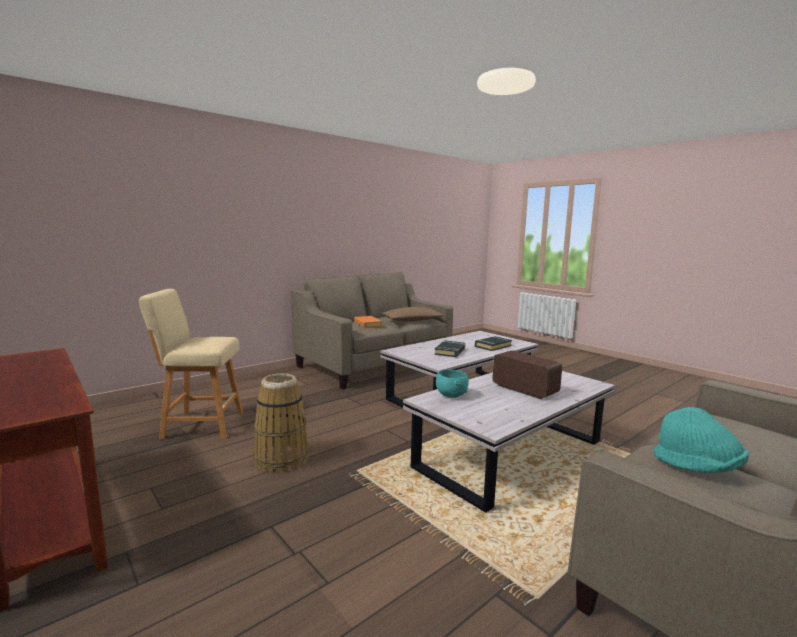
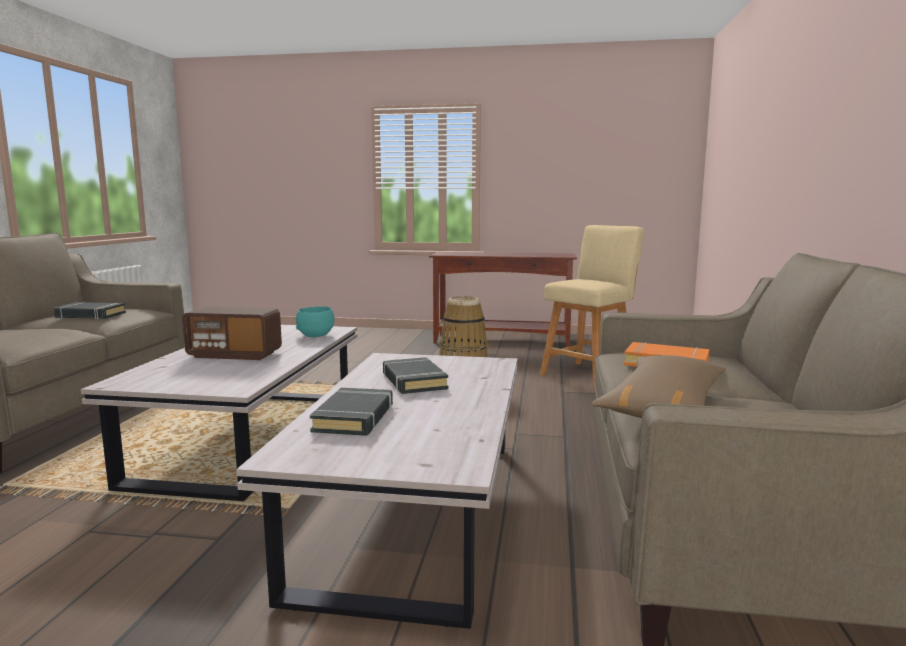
camera: 140 degrees right, 0 degrees up
(697, 467) = (90, 315): turquoise hat -> black book

